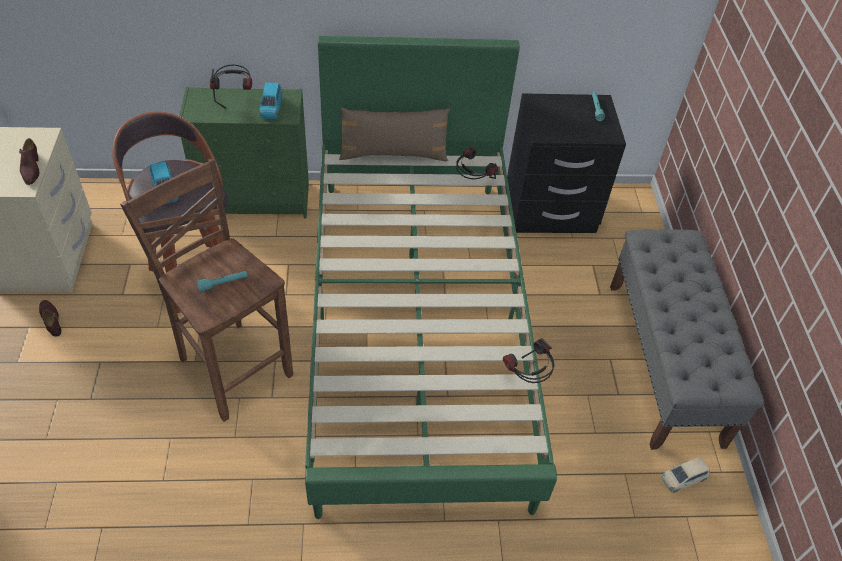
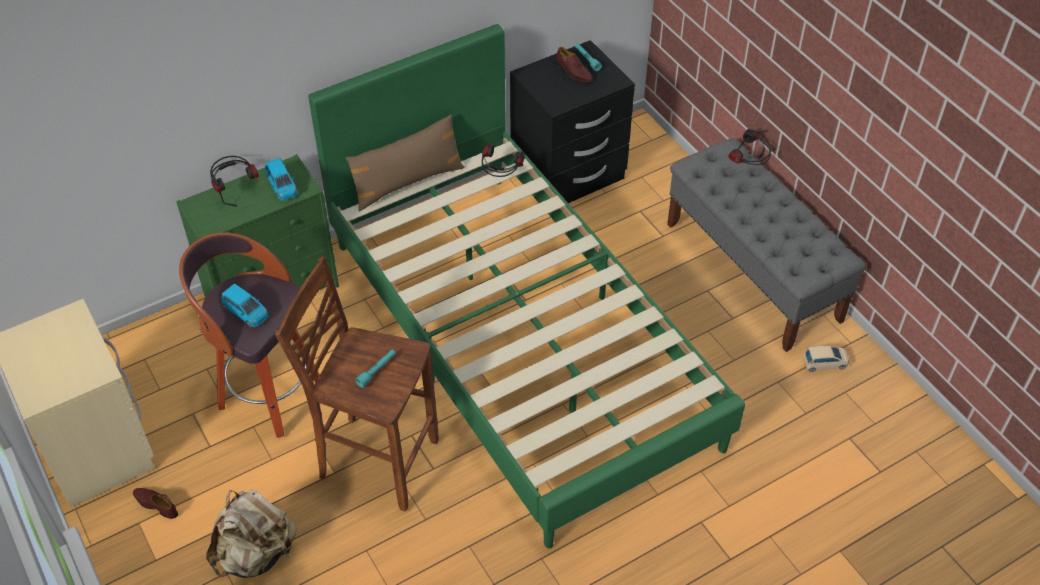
camera: 25 degrees left, 0 degrees up
(31, 169) = (92, 352): brown shoe -> brown shoe (573, 72)
(89, 396) = (256, 553): none -> beige backpack
(527, 376) = (668, 333): headphones -> headphones (747, 166)
(683, 478) = (824, 363): beige toy car -> beige toy car turned 135 degrees counterclockwise

